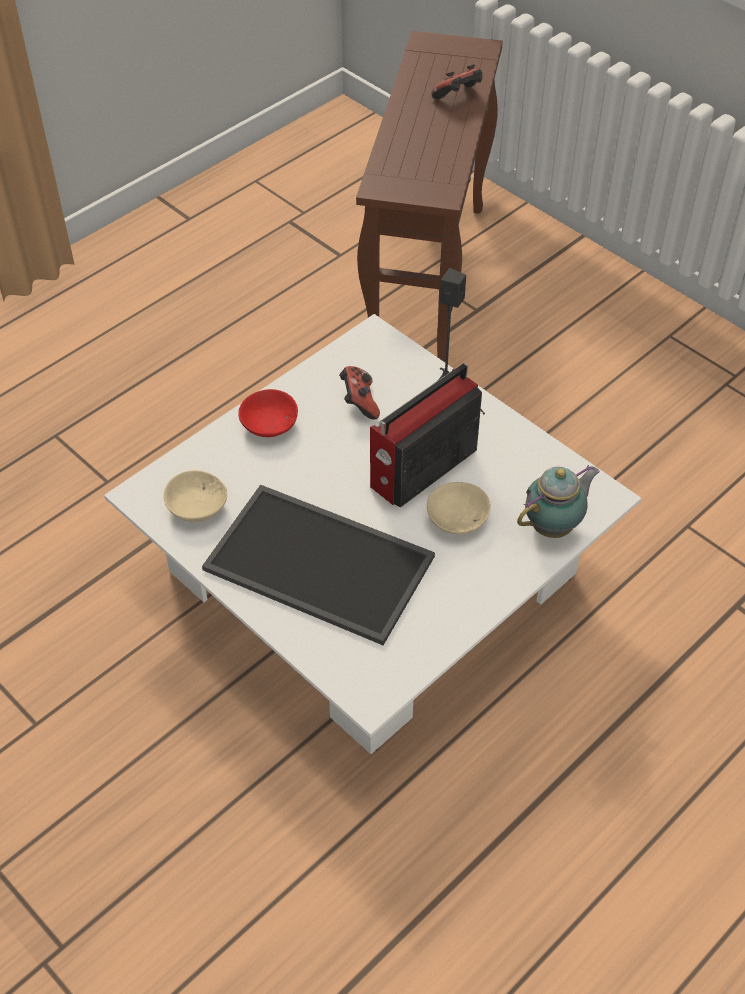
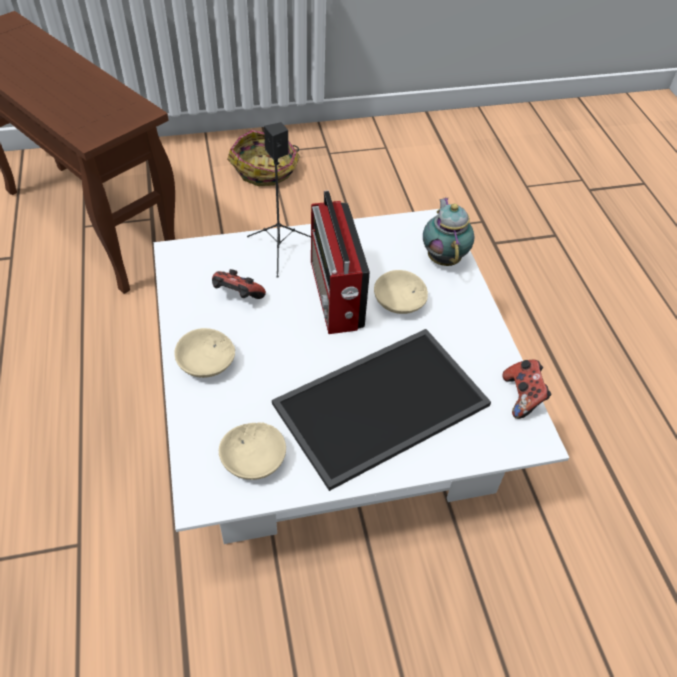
camera: 60 degrees left, 0 degrees up
(268, 423) = (204, 363): red bowl -> beige bowl
(458, 97) = (44, 55): game controller -> game controller (522, 396)
(639, 349) = (266, 169): none -> basket

